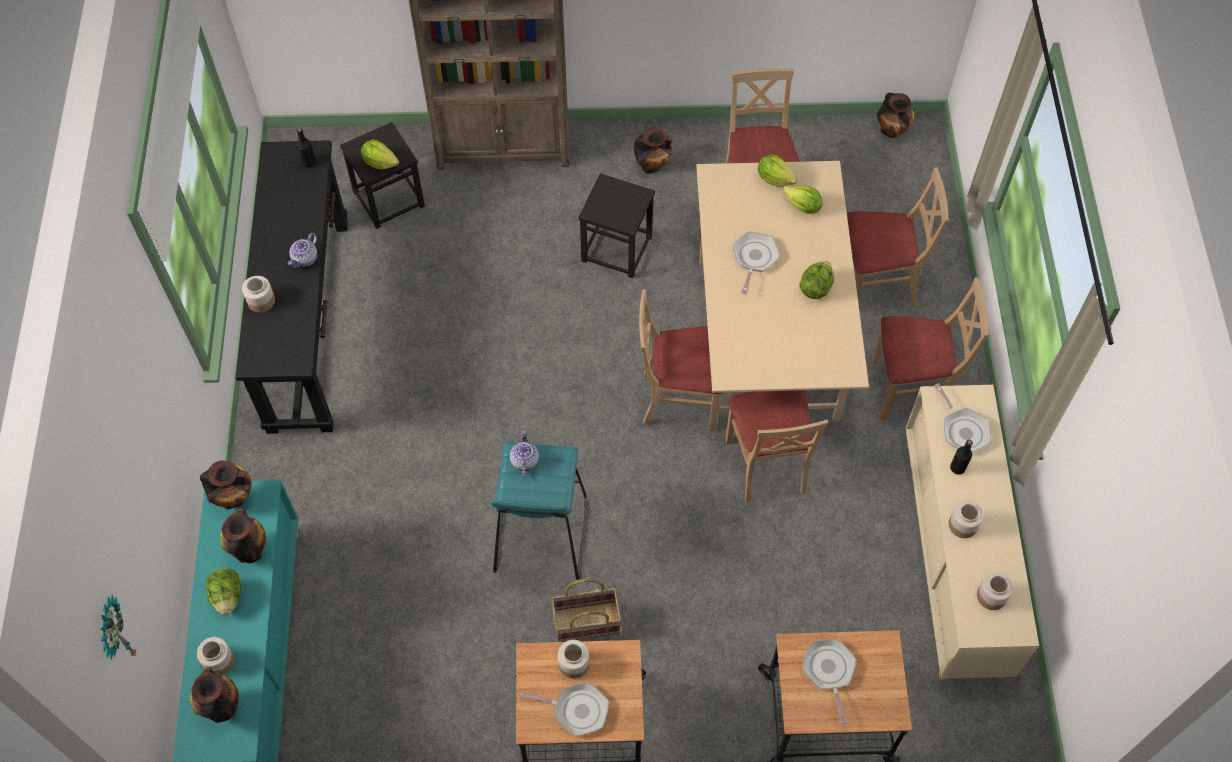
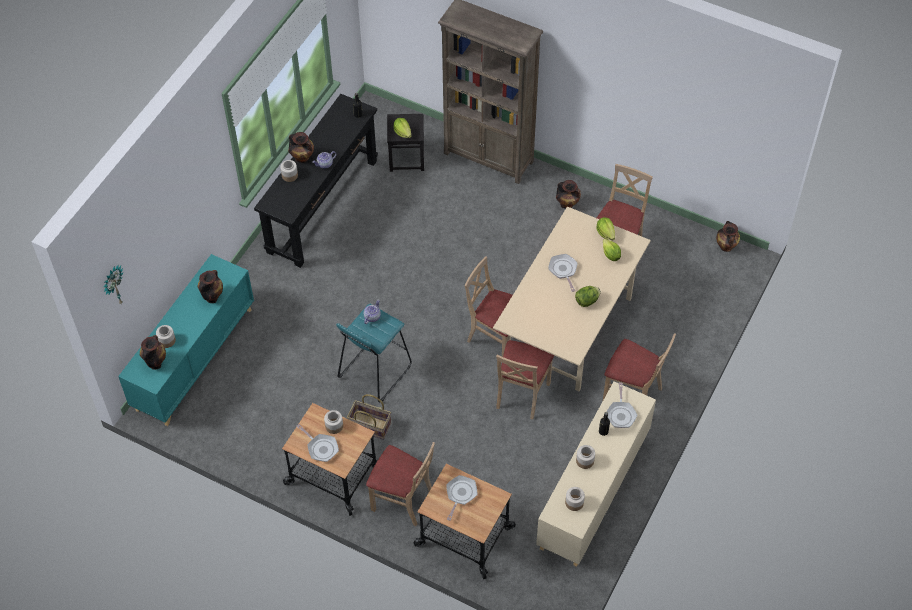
camera: 30 degrees right, 5 degrees down
(228, 596) = (189, 313): lettuce -> none
(235, 498) = (220, 268): vase -> vase (302, 158)
(617, 248) = (516, 241): black stool -> none
(754, 259) = (563, 270): frying pan -> frying pan turned 60 degrees counterclockwise
(877, 284) = (654, 328): beige chair -> beige chair (403, 500)

